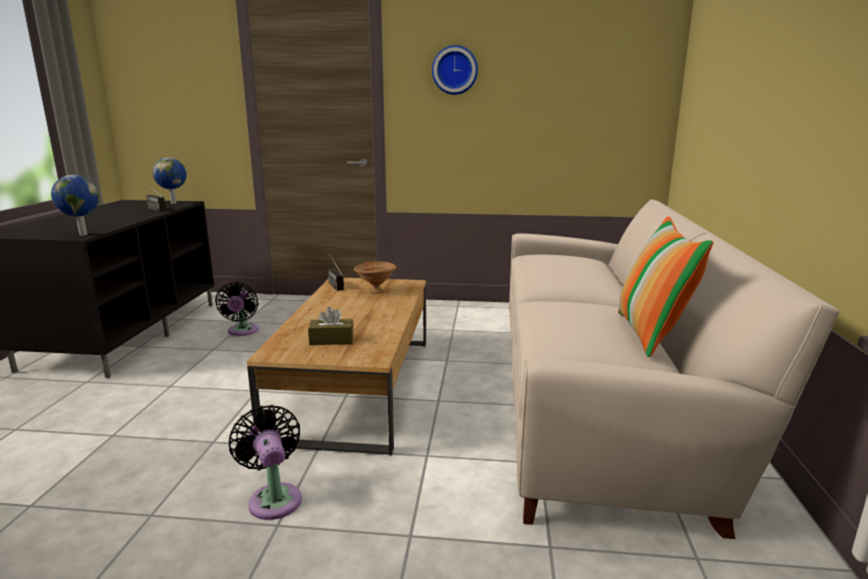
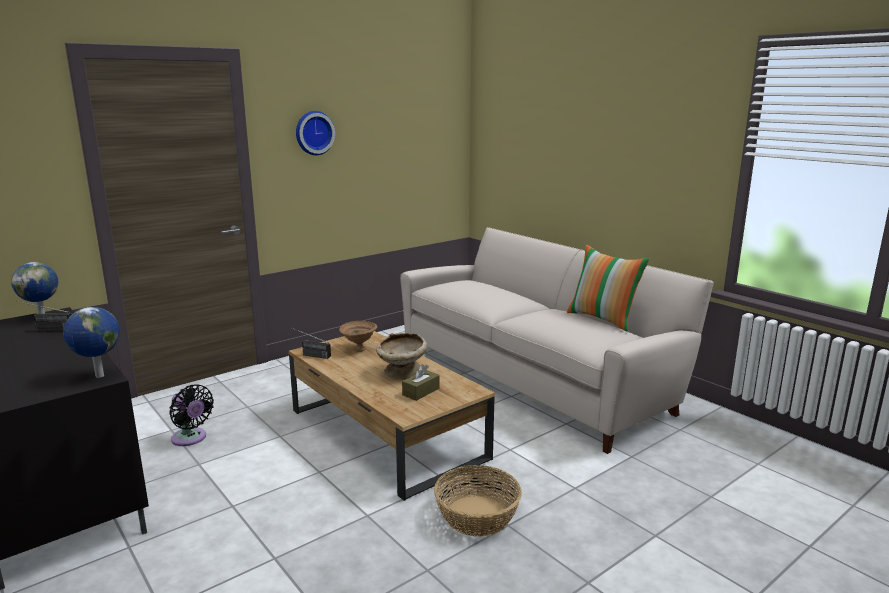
camera: 45 degrees left, 0 degrees up
(274, 498) = (477, 516): black fan -> basket
(358, 320) = (402, 373): none -> beige bowl

